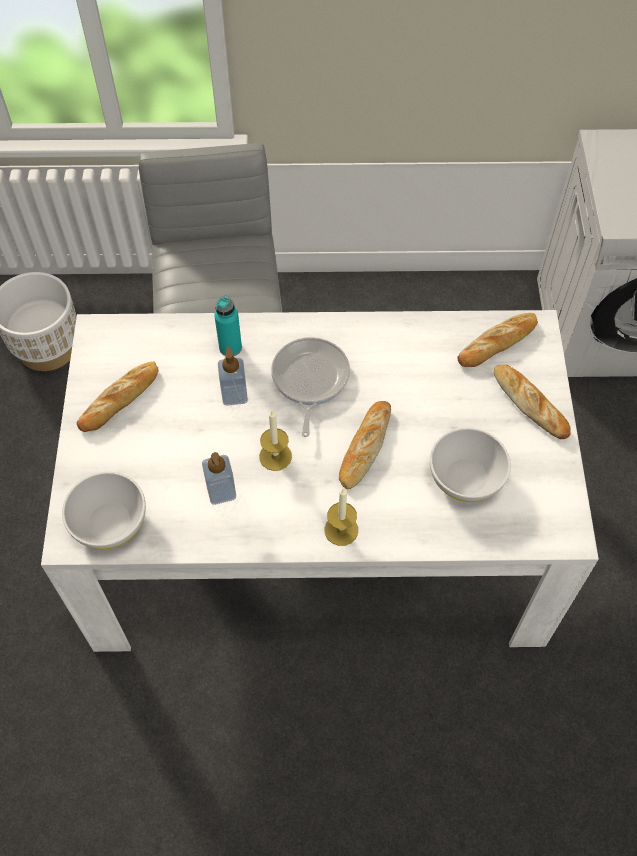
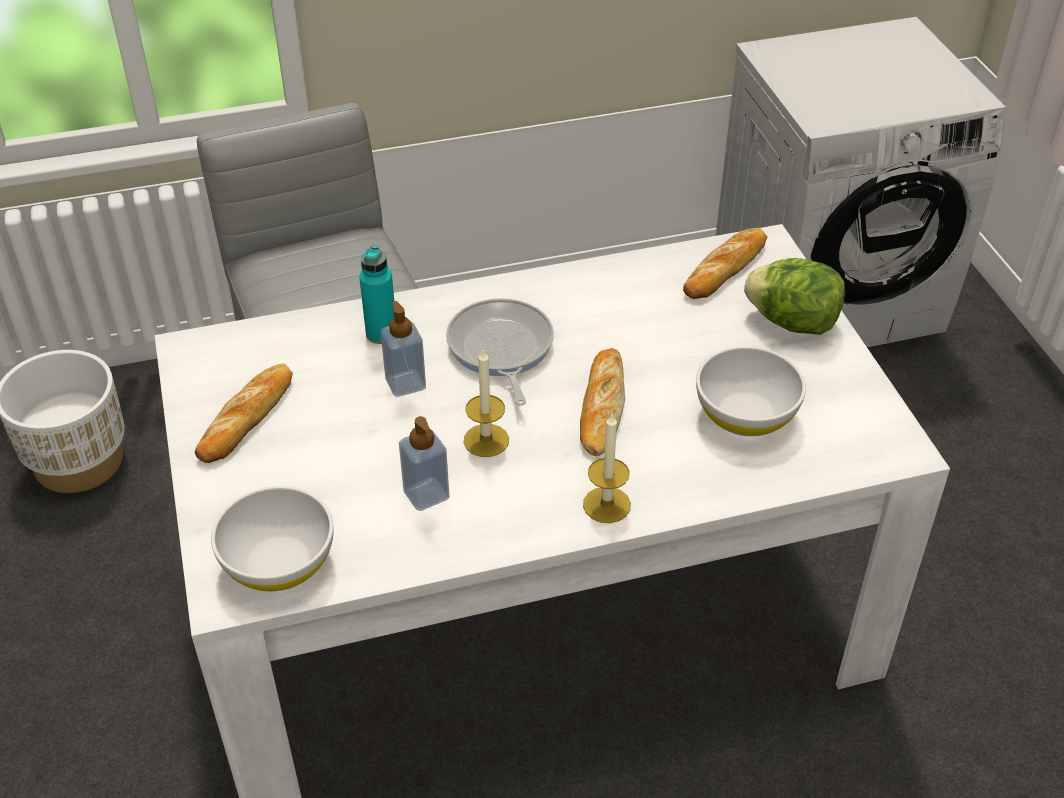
camera: 15 degrees left, 15 degrees down
(530, 404) = (792, 322): bread -> lettuce

